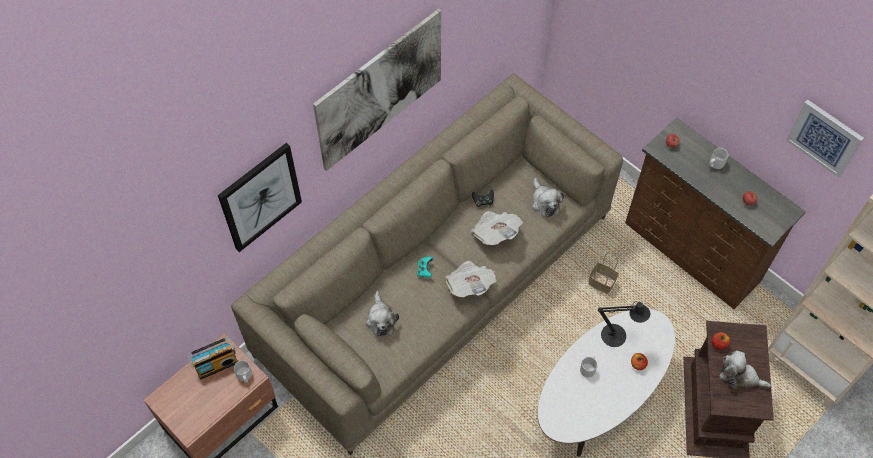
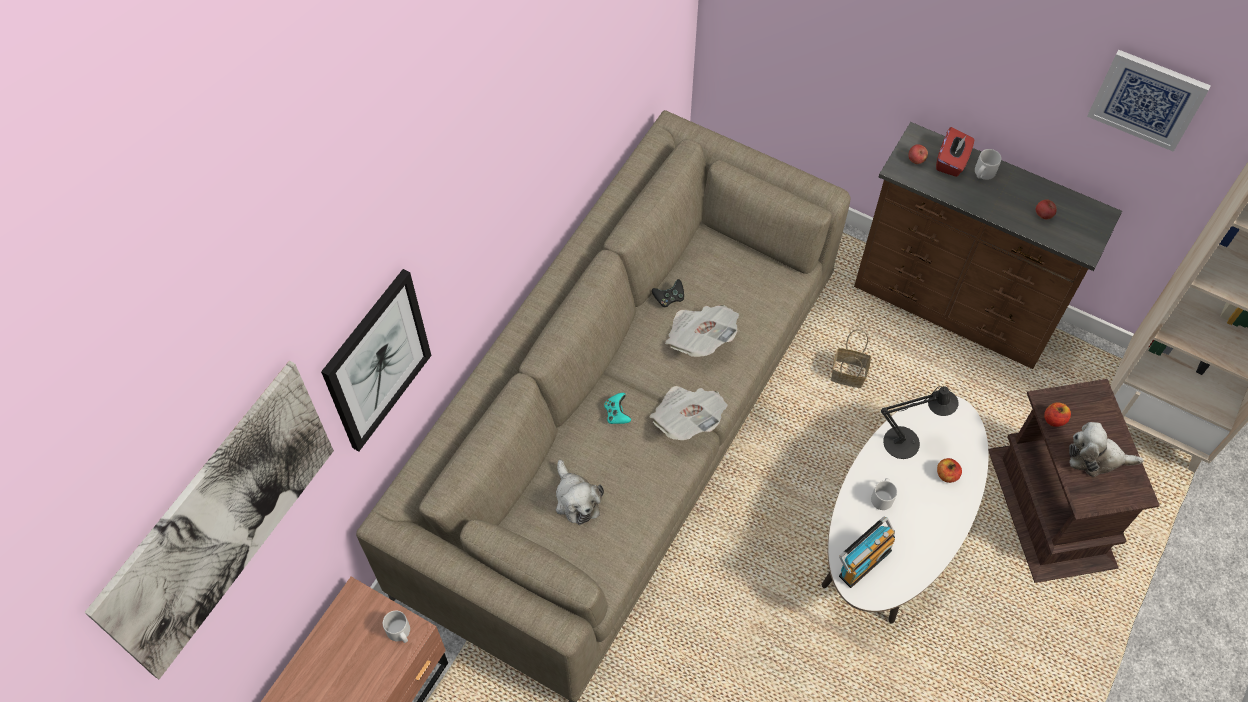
camera: 15 degrees left, 0 degrees up
(216, 364) = (352, 626): radio -> radio (862, 561)
(380, 89) = (512, 163): picture -> picture (220, 520)
(544, 202) = (754, 280): plush toy -> none
(696, 151) = (951, 161): none -> red tissue box

